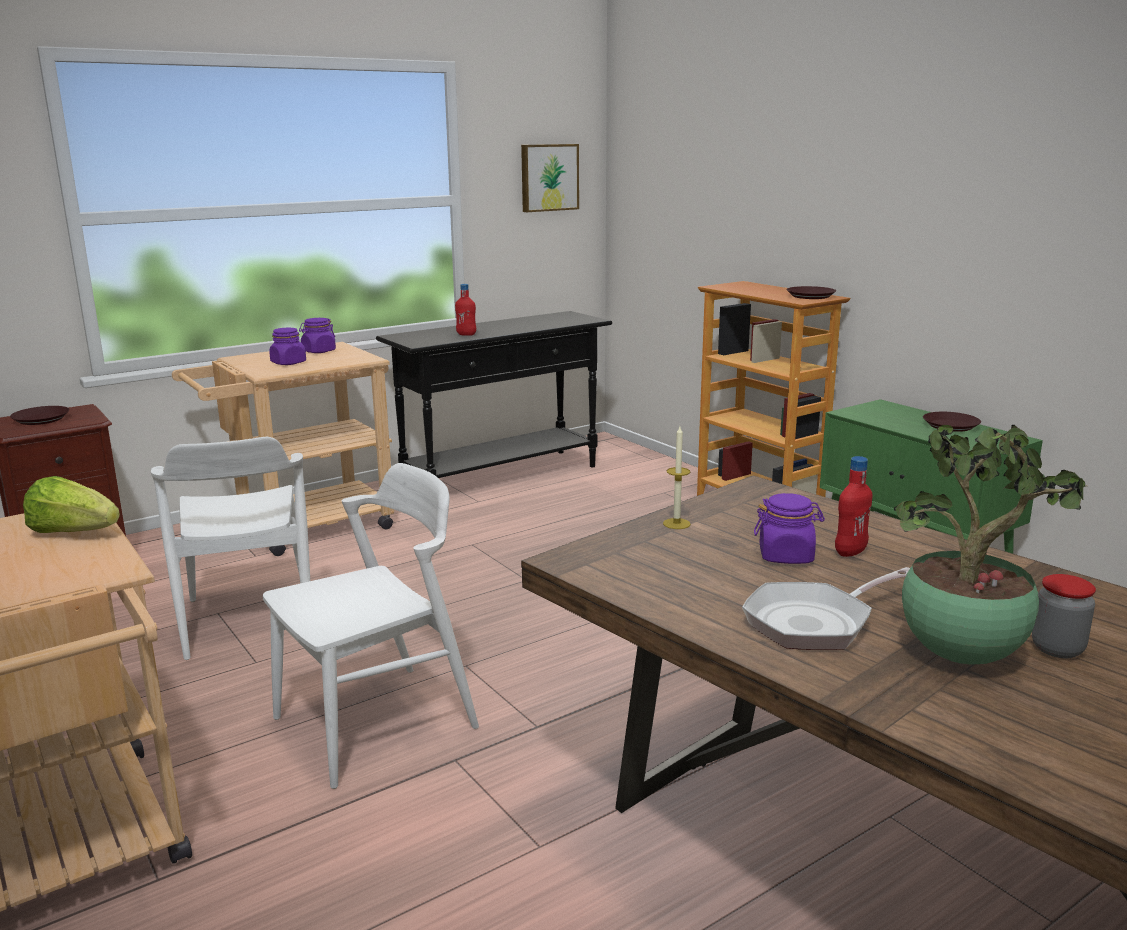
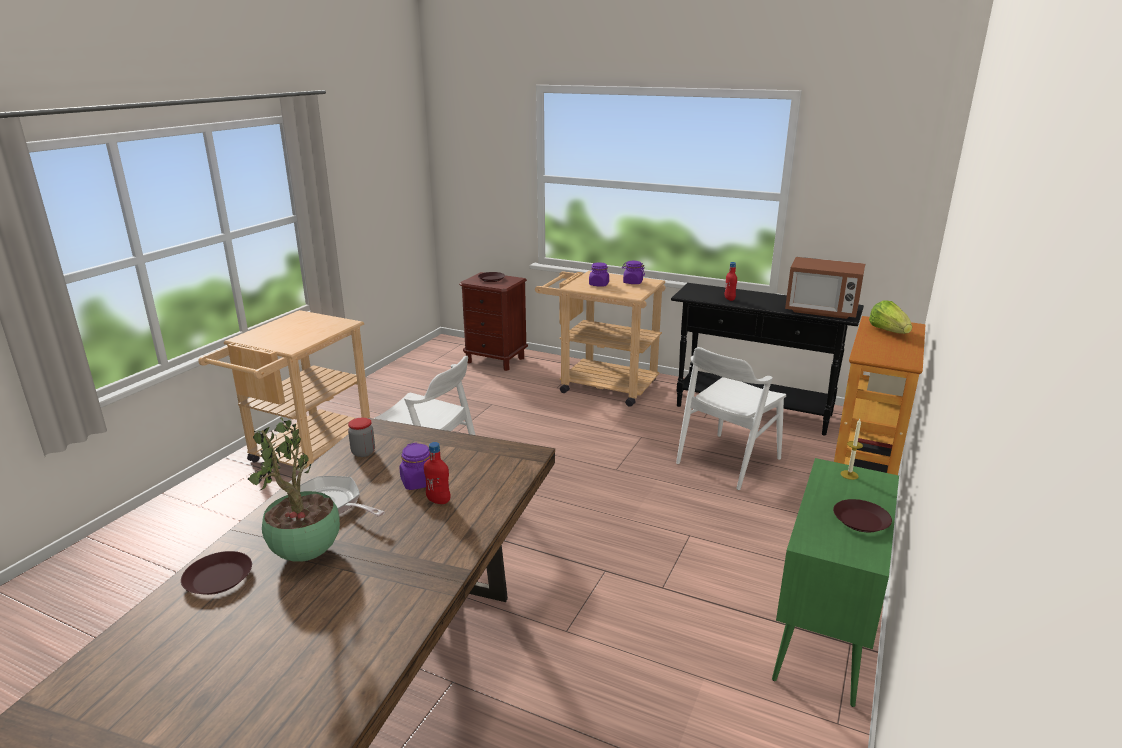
camera: 60 degrees right, 5 degrees up
(74, 532) = (323, 330): lettuce -> lettuce (888, 331)
(248, 620) = (492, 414): white chair -> white chair (727, 461)
(548, 177) = (880, 189): picture -> none
(563, 321) = (821, 311): none -> microwave
(676, 524) = (446, 442): candle -> candle (849, 475)
(811, 296) = (895, 356): brown plate -> brown plate (219, 579)
(1057, 649) = (328, 586): jar -> jar (363, 452)

